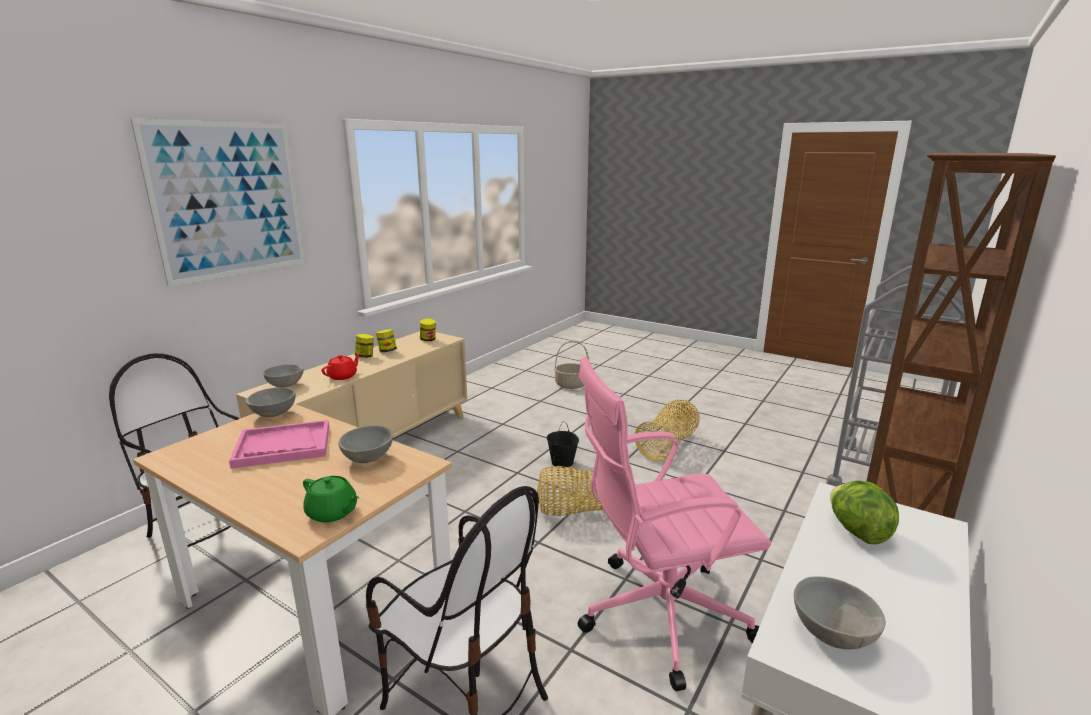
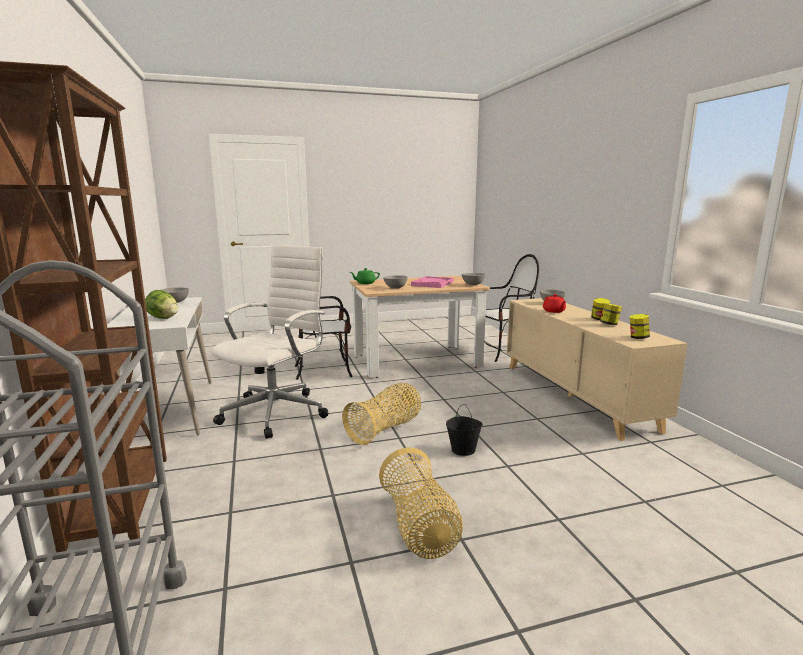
camera: 130 degrees right, 5 degrees down
(229, 200) = (594, 175): picture -> none
(572, 384) = (716, 563): basket -> none
(659, 615) = (277, 411): pink office chair -> white office chair

